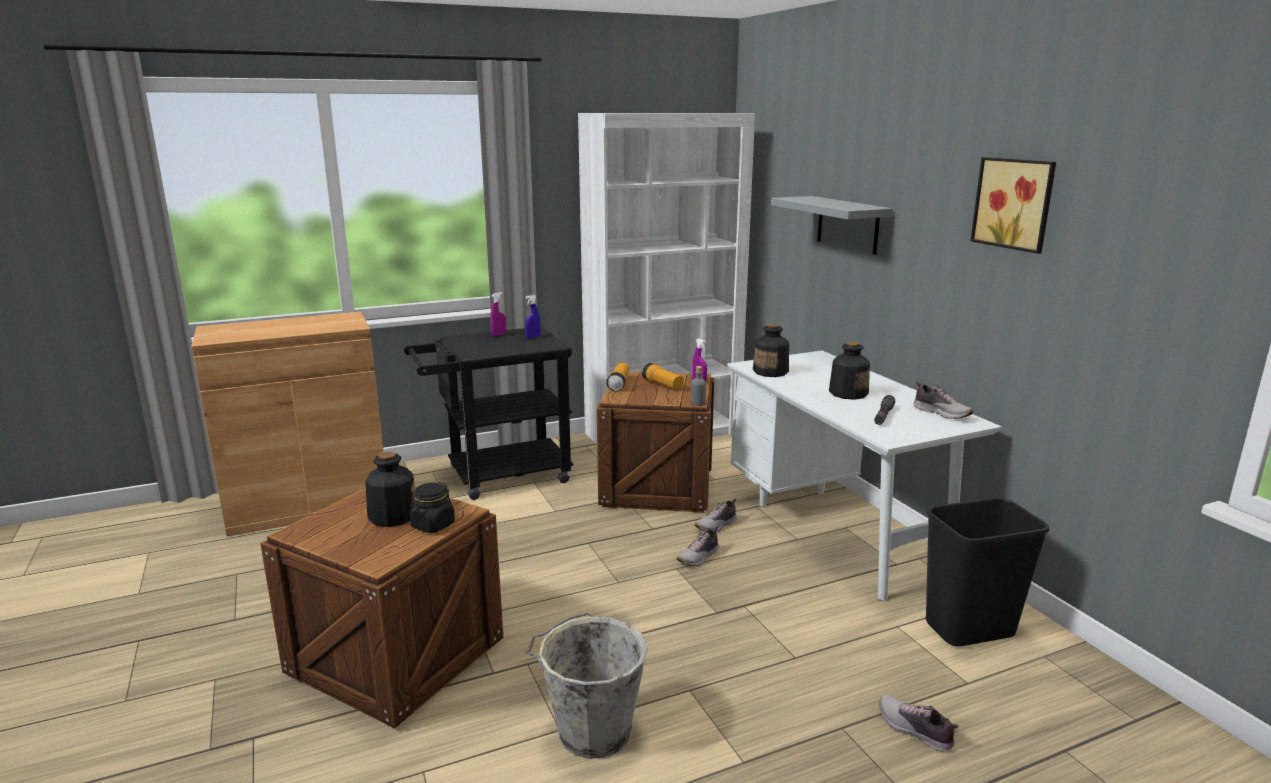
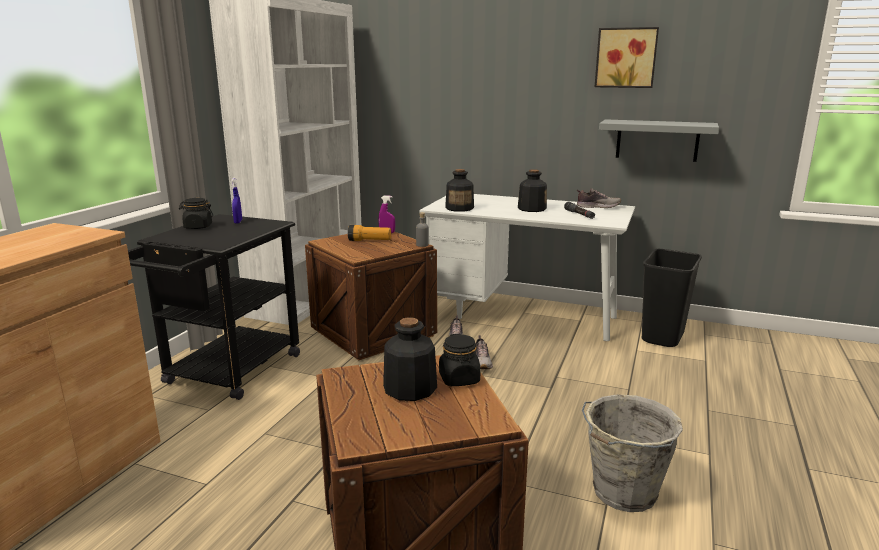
camera: 45 degrees left, 0 degrees up
(498, 335) = (198, 227): purple spray bottle -> black jar
(619, 384) = (335, 248): flashlight -> none
(847, 224) = (464, 90): grey shelf -> grey shelf (657, 140)
(914, 730) = (730, 393): shoe -> none

